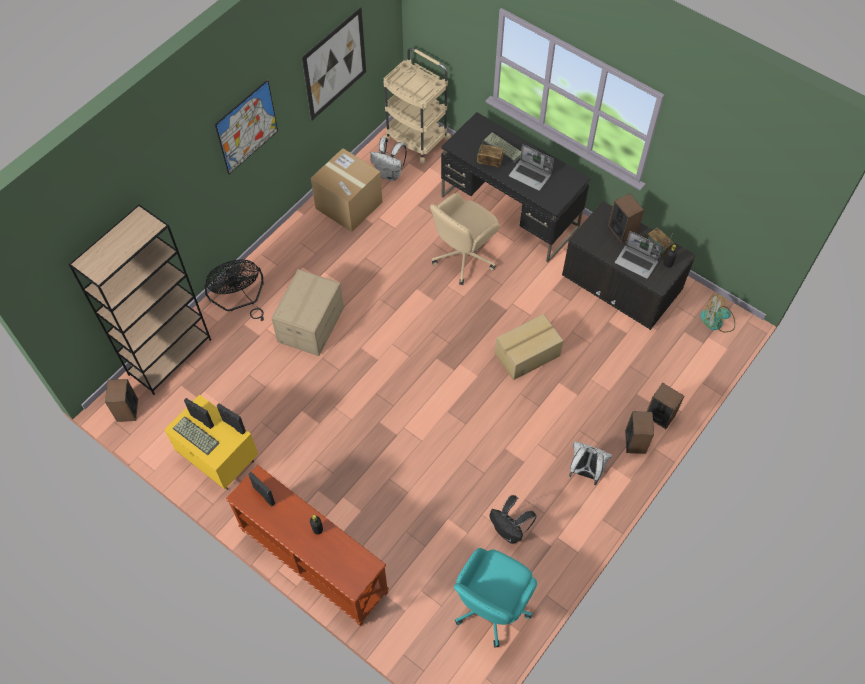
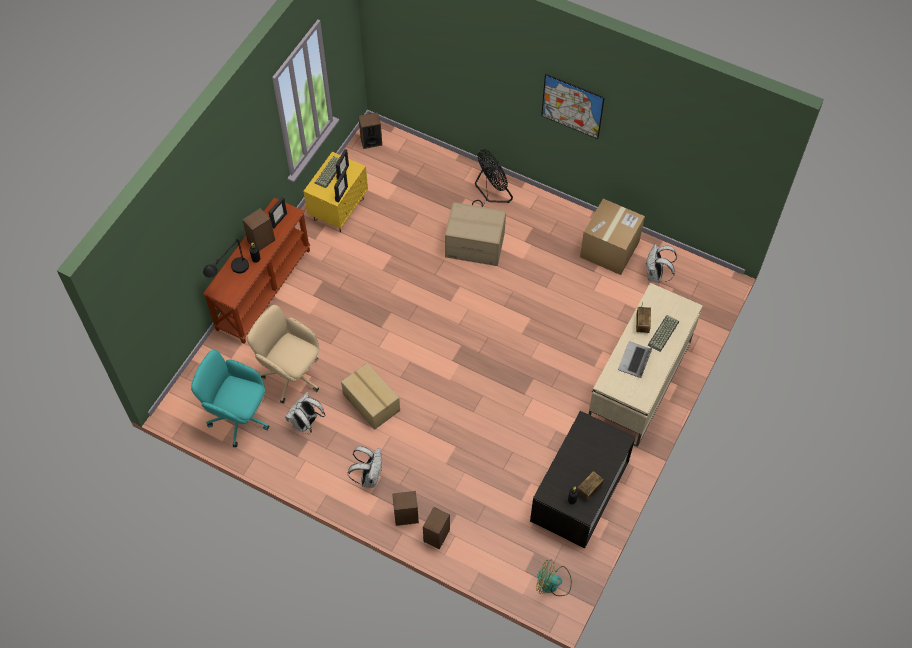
camera: 80 degrees right, 0 degrees up
(170, 356) = (424, 156): beige bookcase -> none
(335, 64) = (675, 158): picture -> none
(337, 564) = (230, 277): none -> black table lamp
(416, 139) = (705, 290): beige cart -> none
(464, 258) = (573, 351): beige office chair -> beige office chair (292, 376)
(510, 212) = (638, 383): black desk -> beige desk
(510, 531) = (306, 423): black backpack -> white backpack
(526, 354) = (480, 416): cardboard box -> cardboard box (372, 402)
(622, 230) = (602, 456): speaker -> speaker (261, 241)
(637, 262) = (567, 472): laptop -> none
(717, 321) = (553, 583): fan -> fan turned 75 degrees counterclockwise

